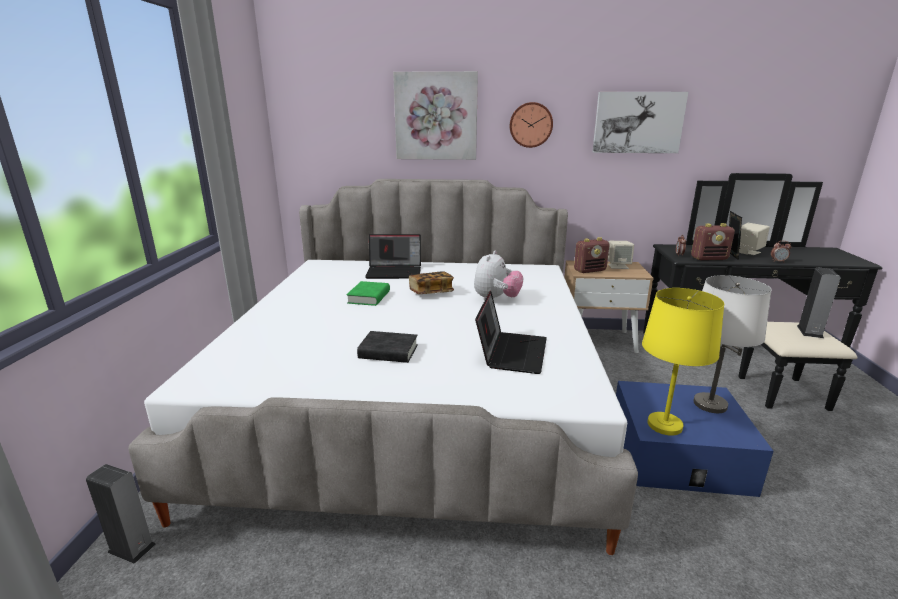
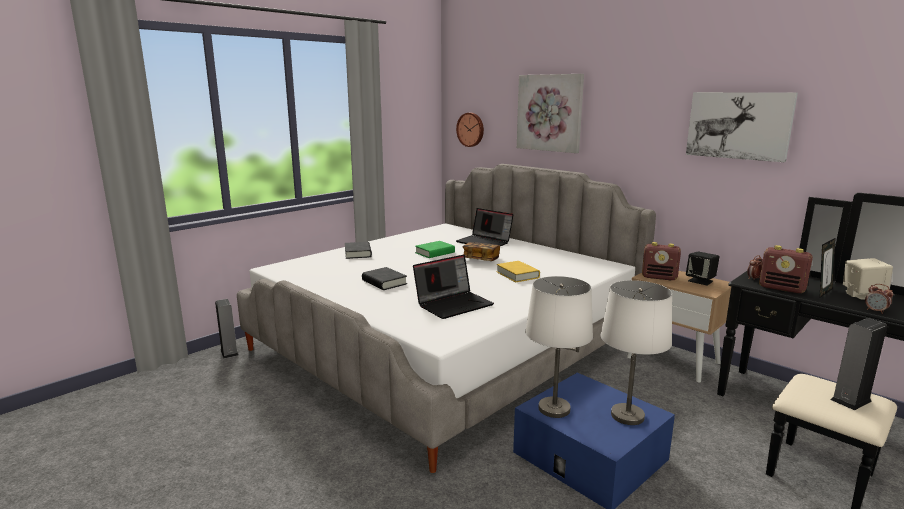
camera: 40 degrees right, 5 degrees down
(277, 323) = (358, 253): none -> black book
(496, 299) = (517, 275): plush toy -> yellow book
(530, 125) = (628, 123): wall clock -> wall clock (471, 129)
(618, 266) = (700, 281): beige speaker -> black speaker
(665, 425) = (554, 409): yellow table lamp -> white table lamp

